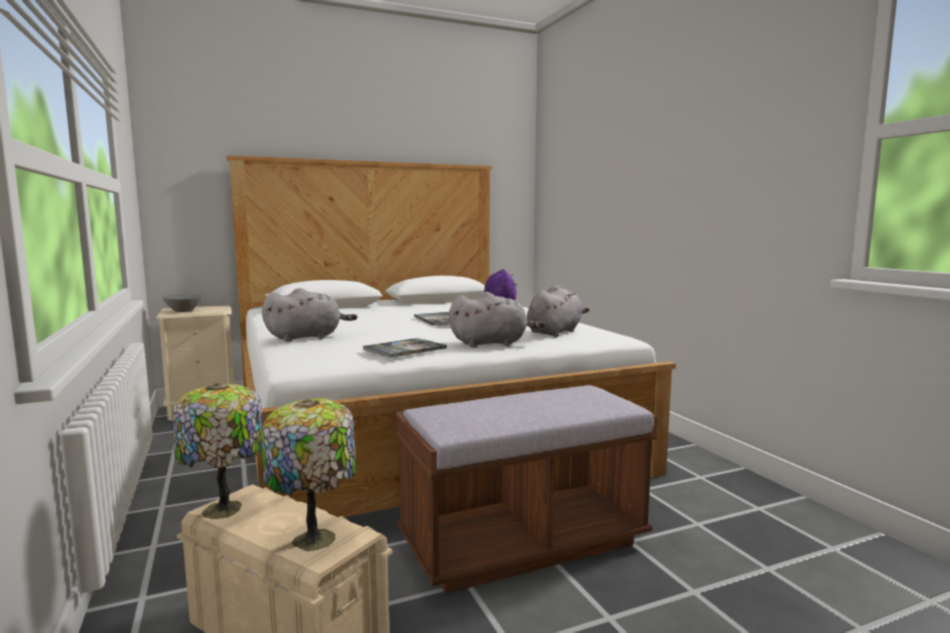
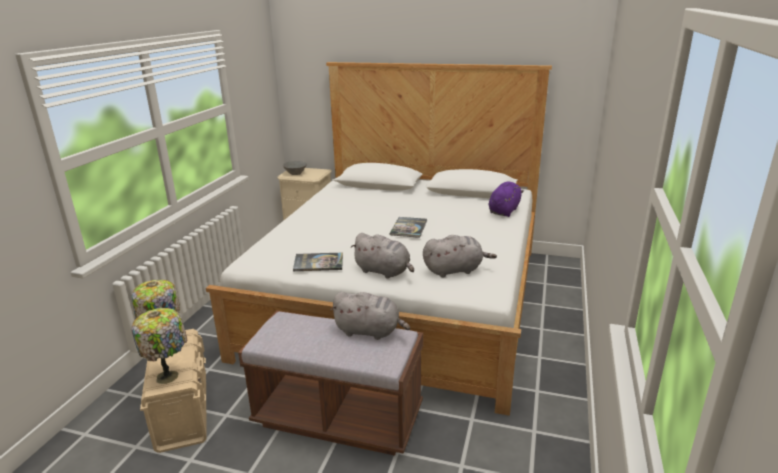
camera: 40 degrees right, 15 degrees up
(307, 337) = (300, 229): grey plush toy -> grey plush toy (370, 331)

